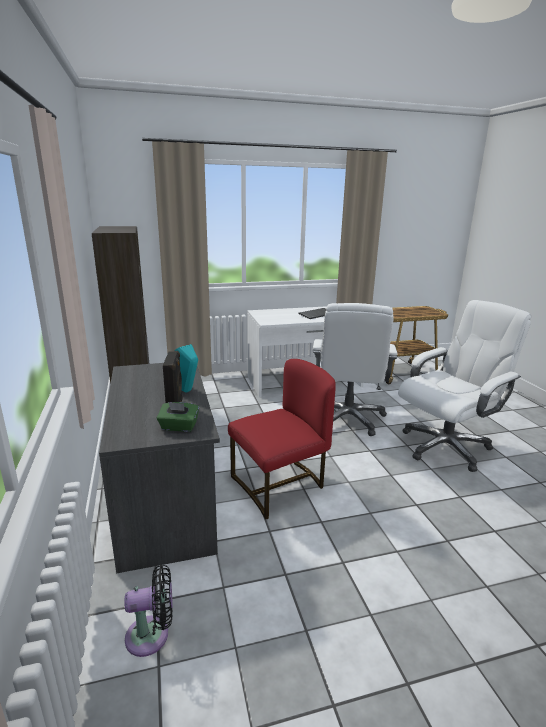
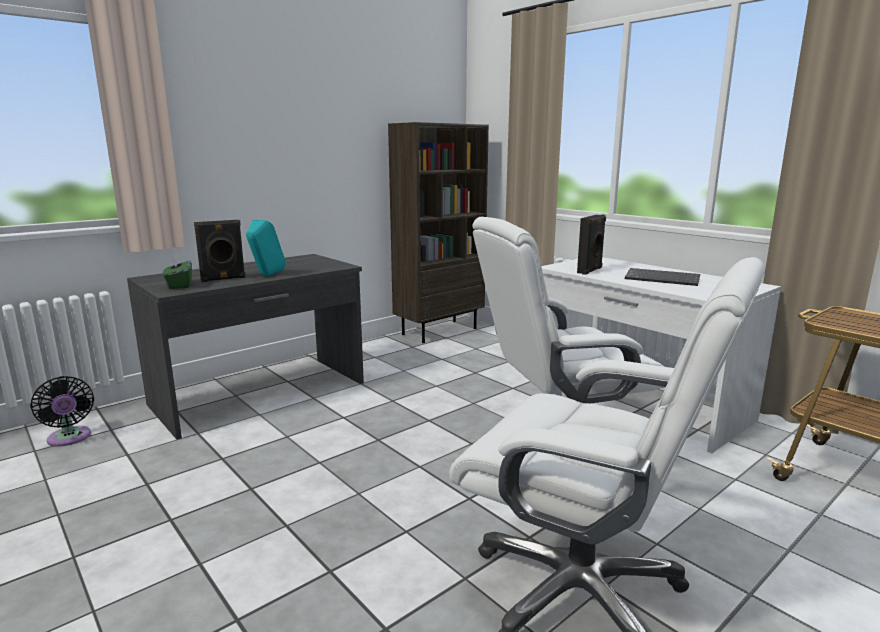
camera: 65 degrees right, 5 degrees down
(280, 485) = (318, 445): red chair -> none
(285, 319) = (590, 271): none -> black speaker

